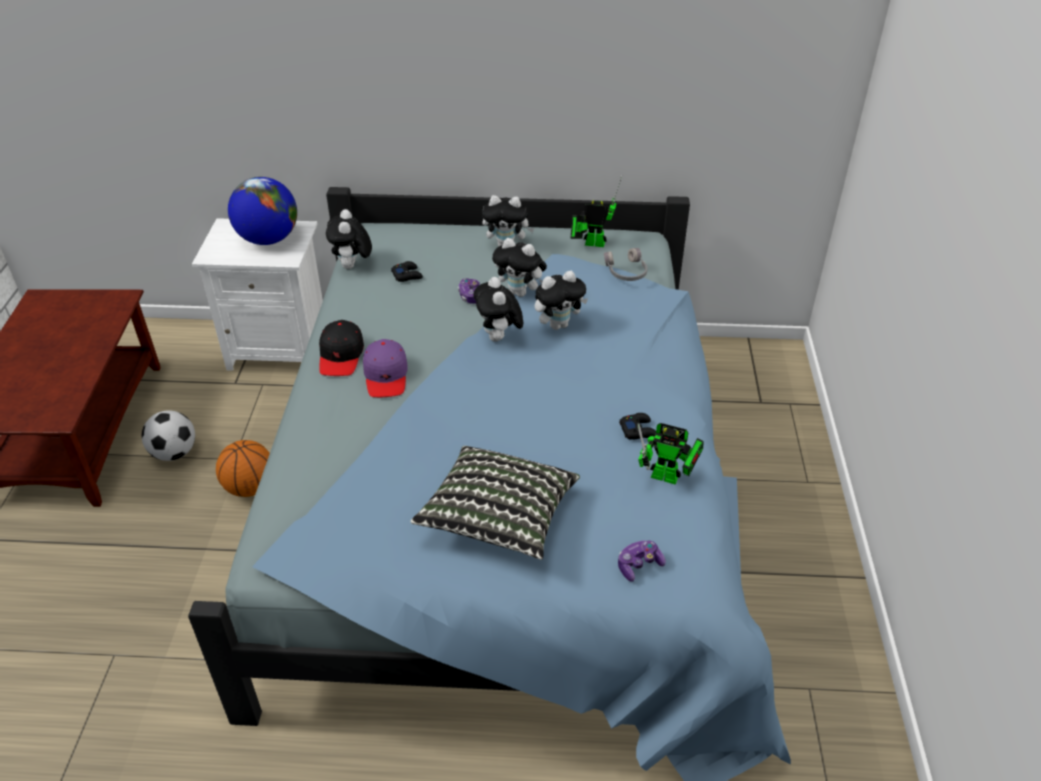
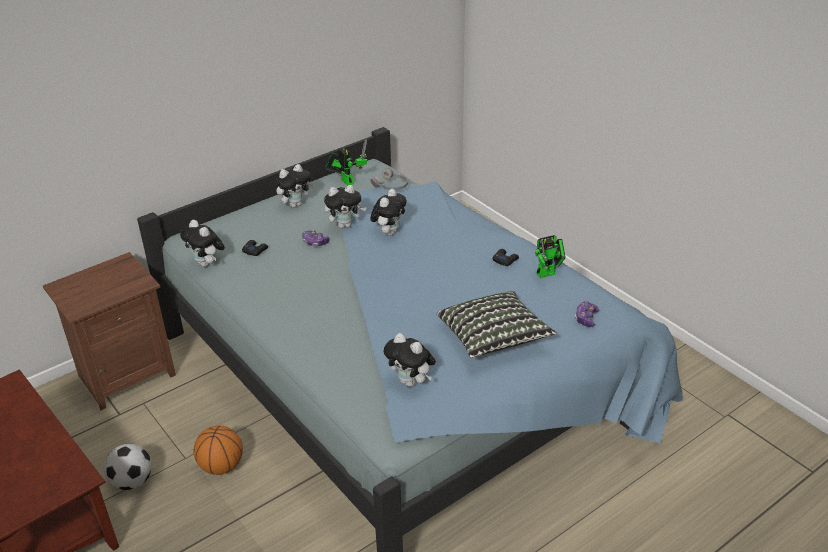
camera: 40 degrees left, 5 degrees down
(268, 239) = (109, 279): globe -> none
(279, 348) = (125, 375): white nightstand -> brown nightstand
(341, 356) = (279, 314): black cap -> none
(386, 376) = (325, 309): purple cap -> none
(499, 338) = (366, 255): plush toy -> plush toy (411, 382)
(591, 243) = (346, 180): toy robot -> toy robot turned 90 degrees clockwise

